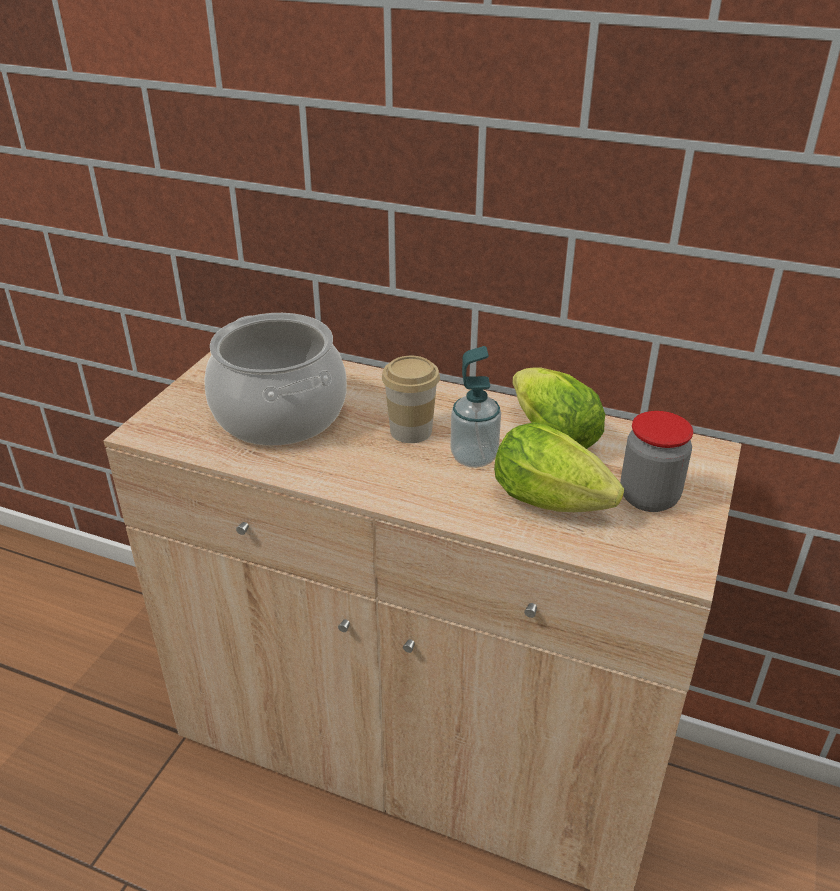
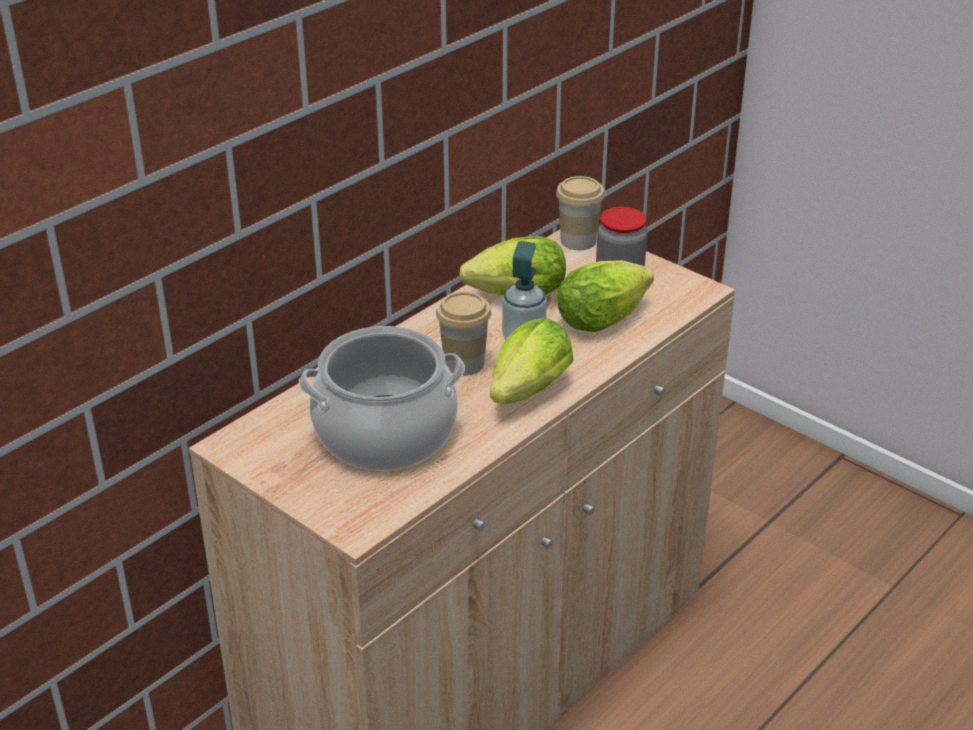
camera: 70 degrees left, 0 degrees up
(378, 478) = (525, 395): none -> lettuce
(698, 453) = (578, 241): none -> cup

